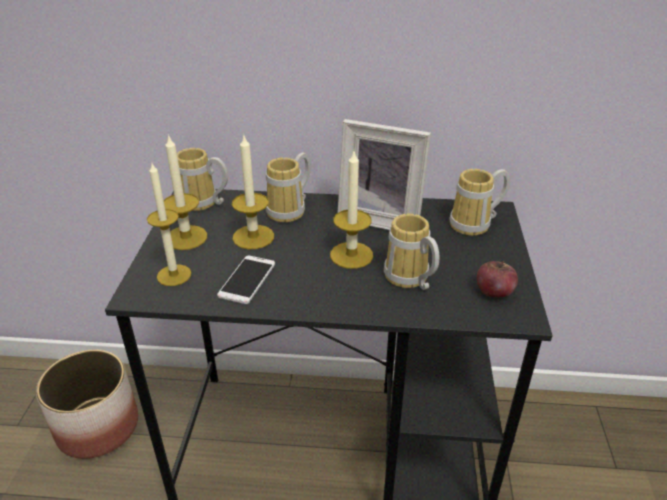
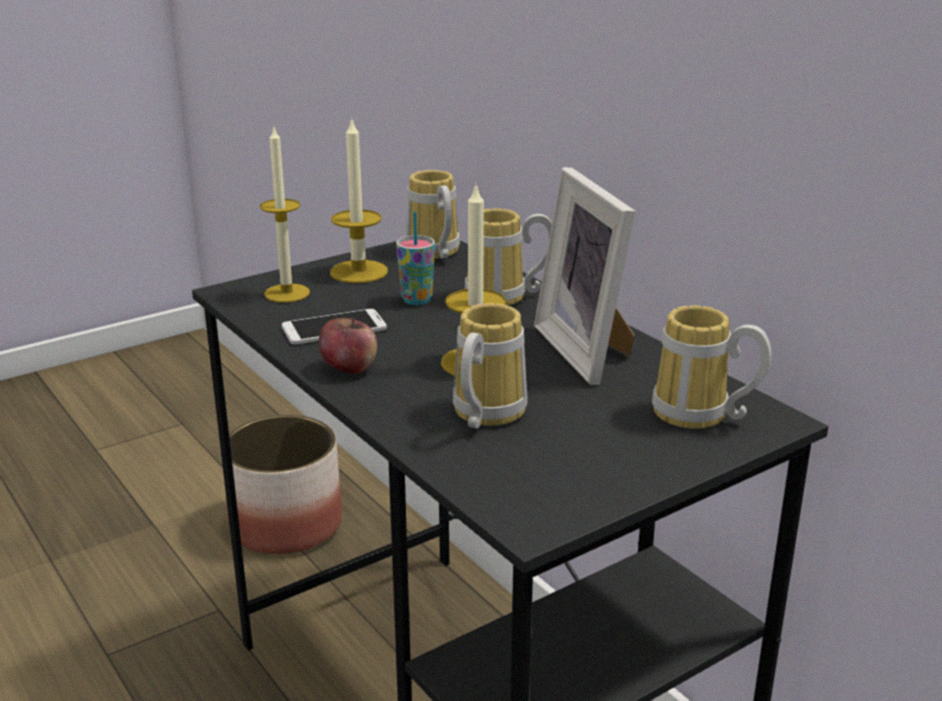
camera: 50 degrees right, 10 degrees down
(253, 237) = (416, 300): candle -> cup
(494, 292) = (553, 483): apple -> apple (349, 368)

